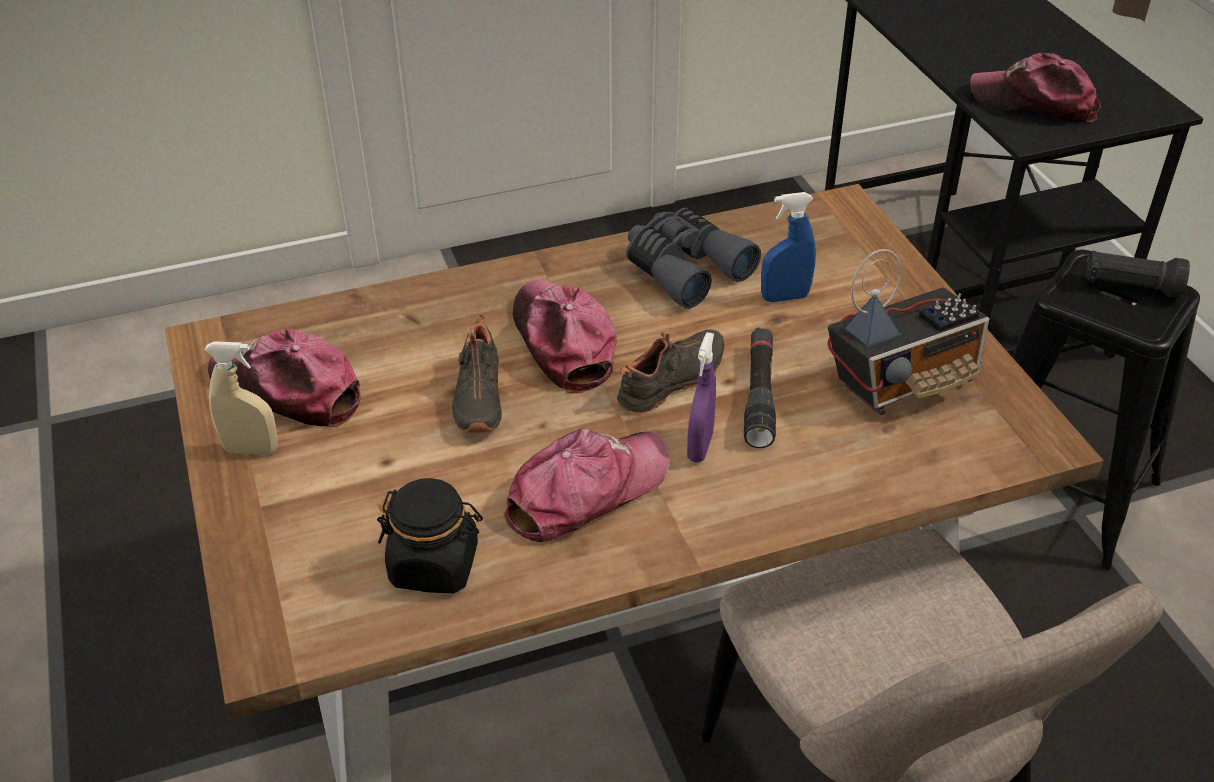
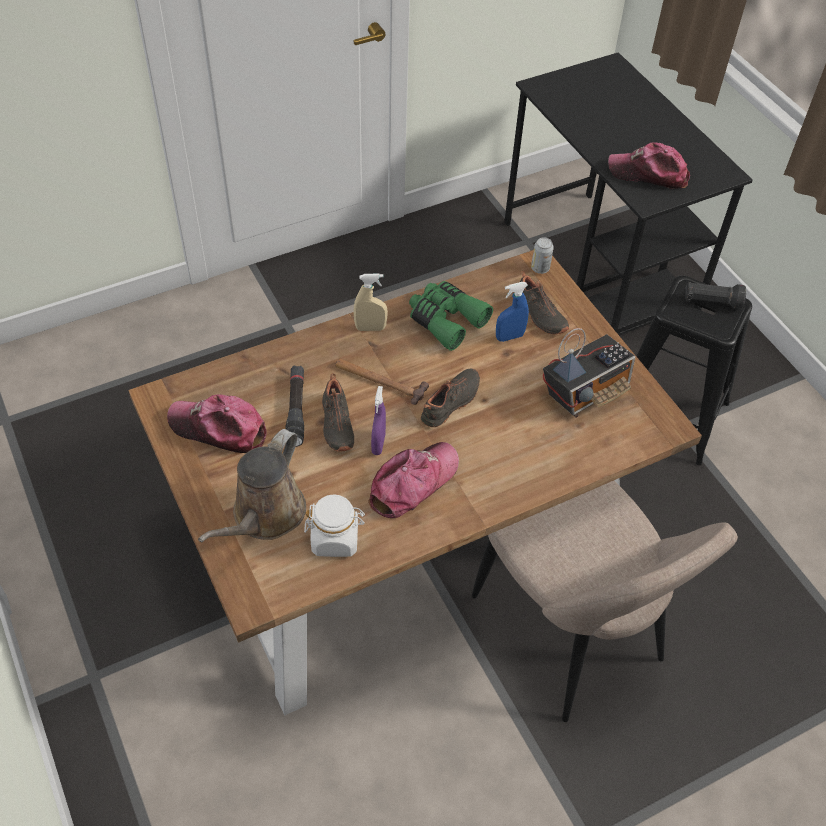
camera: 10 degrees left, 10 degrees up
(251, 450) = (208, 473): beige spray bottle -> beige spray bottle (370, 328)
(326, 520) = (265, 516): none -> brown watering can
(435, 565) = (335, 539): black jar -> white jar
(562, 342) = (380, 381): cap -> hammer
(684, 268) = (445, 320): grey binoculars -> green binoculars
(700, 446) = (474, 447): purple spray bottle -> purple spray bottle (378, 444)
(759, 395) = (503, 408): black flashlight -> black flashlight (296, 409)
(837, 271) = (538, 315): none -> black shoe
(847, 211) = (540, 268): none -> can

